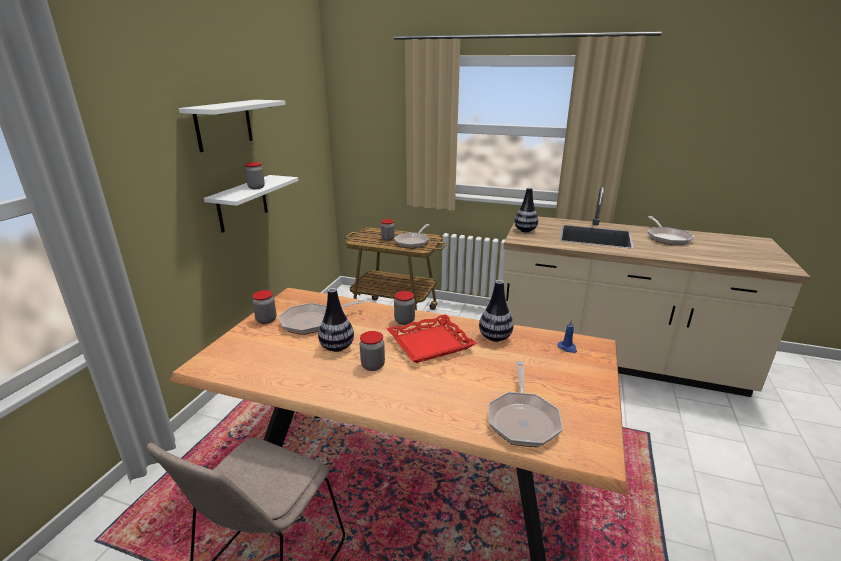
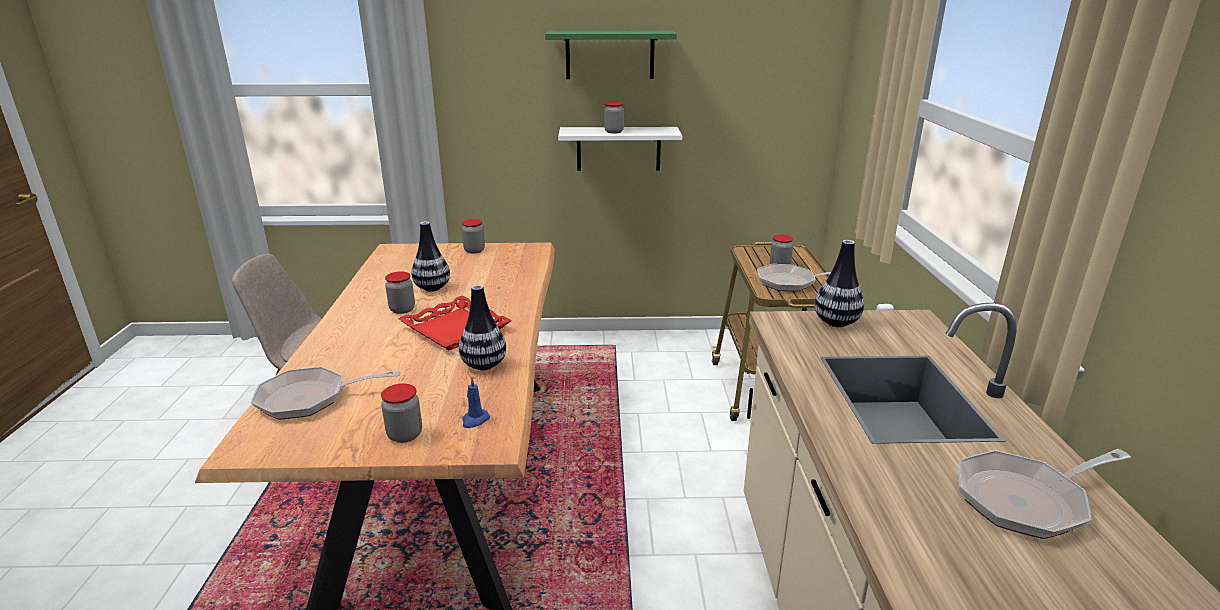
camera: 70 degrees right, 0 degrees up
(224, 125) = (610, 55): white shelf -> green shelf
(313, 322) = (480, 268): frying pan -> none
(404, 321) = (503, 308): jar -> jar (405, 435)

